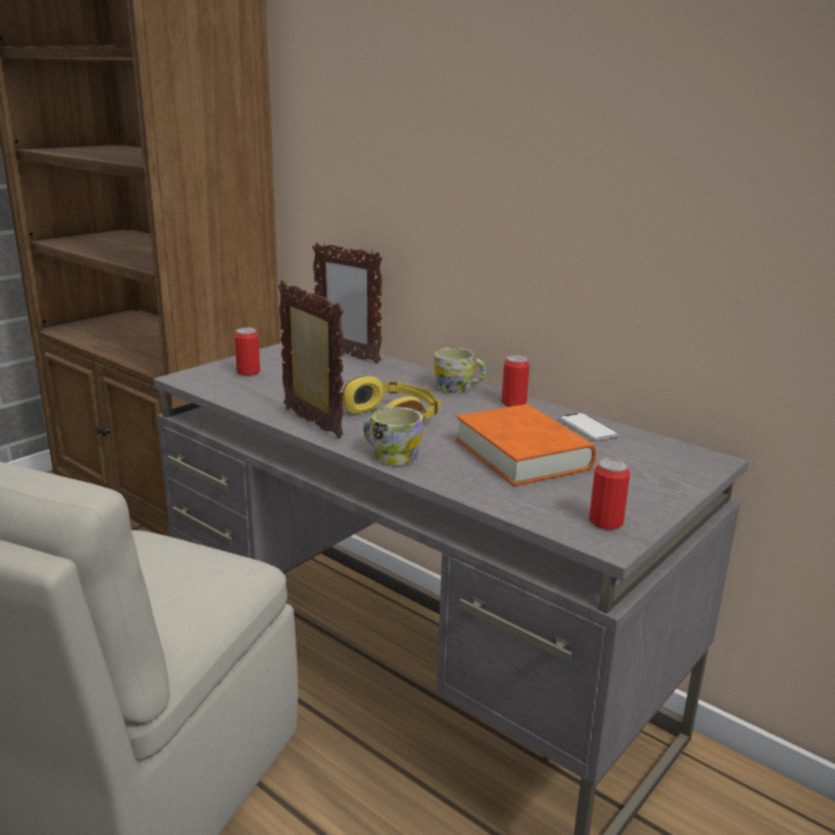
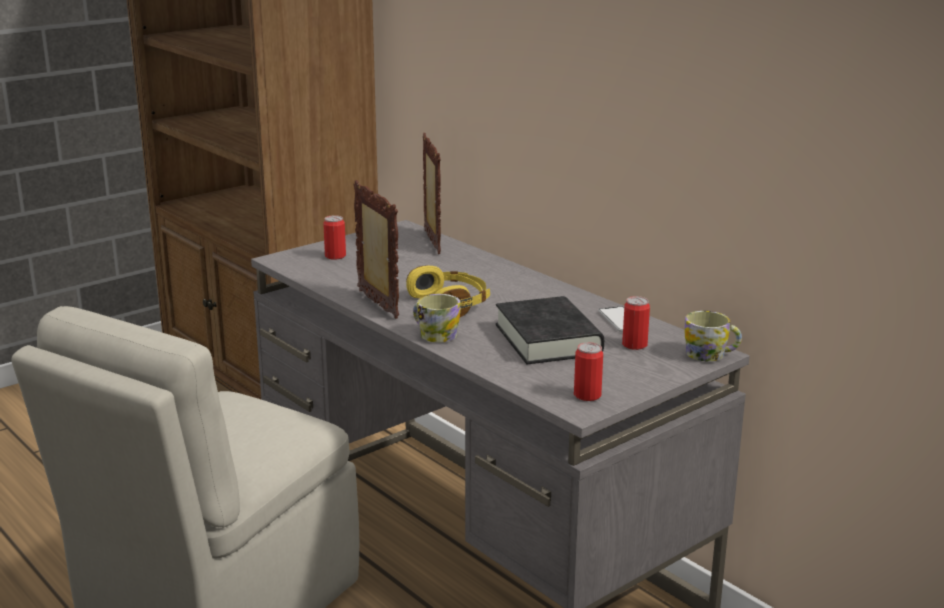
camera: 10 degrees right, 0 degrees up
(347, 355) = (431, 242): picture frame -> picture frame turned 150 degrees counterclockwise
(459, 387) = (521, 278): mug -> mug (711, 355)
(513, 403) = (565, 295): can -> can (634, 345)
(522, 454) = (548, 339): orange book -> black book

